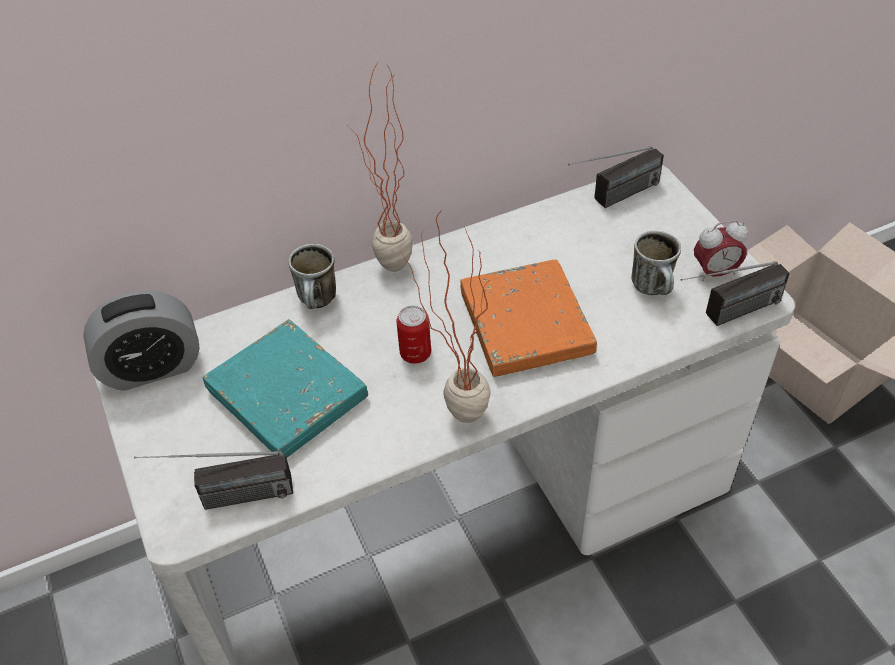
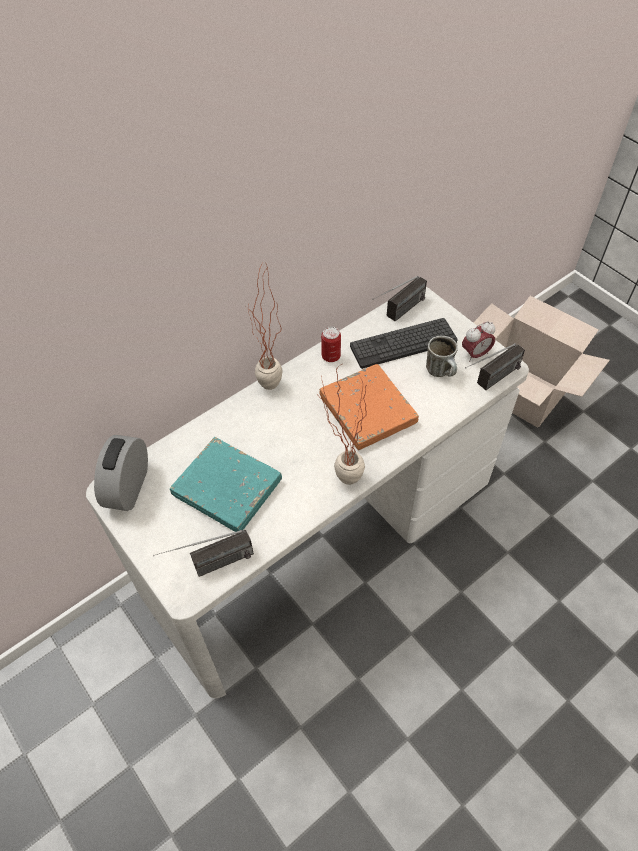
camera: 15 degrees left, 5 degrees up
(152, 367) = (128, 487): alarm clock -> alarm clock turned 135 degrees clockwise
(319, 302) = (227, 420): mug -> none
(415, 354) = (303, 444): can -> can (331, 356)
(608, 240) = (403, 343): none -> keyboard

